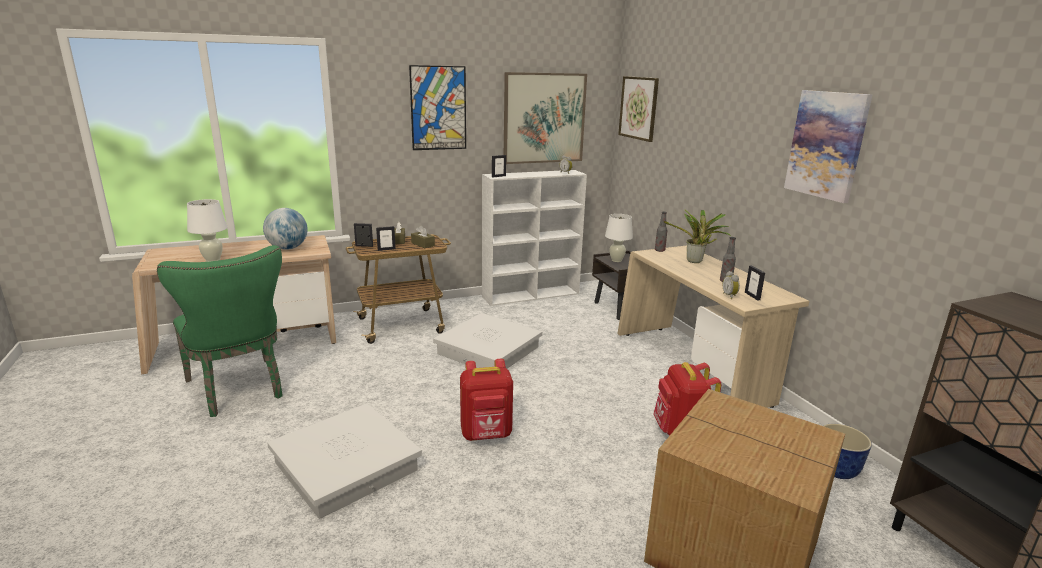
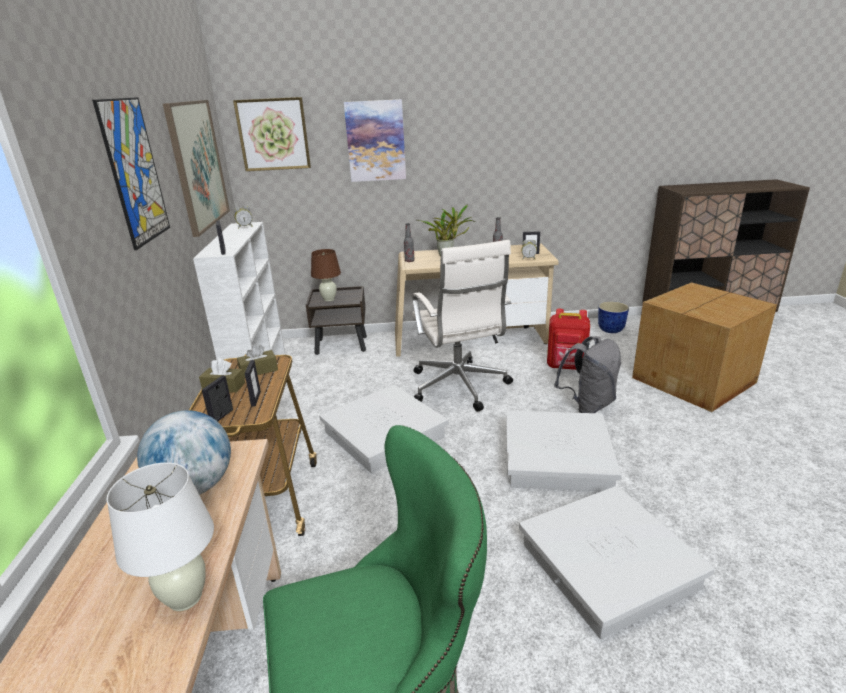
camera: 70 degrees left, 5 degrees up
(486, 435) = (556, 457): red backpack -> white storage box
(584, 372) = (459, 387): none -> white office chair
(596, 452) = (588, 405): none -> grey backpack
(616, 260) = (329, 299): white table lamp -> brown table lamp
(826, 145) = (527, 129): picture -> picture (375, 141)

